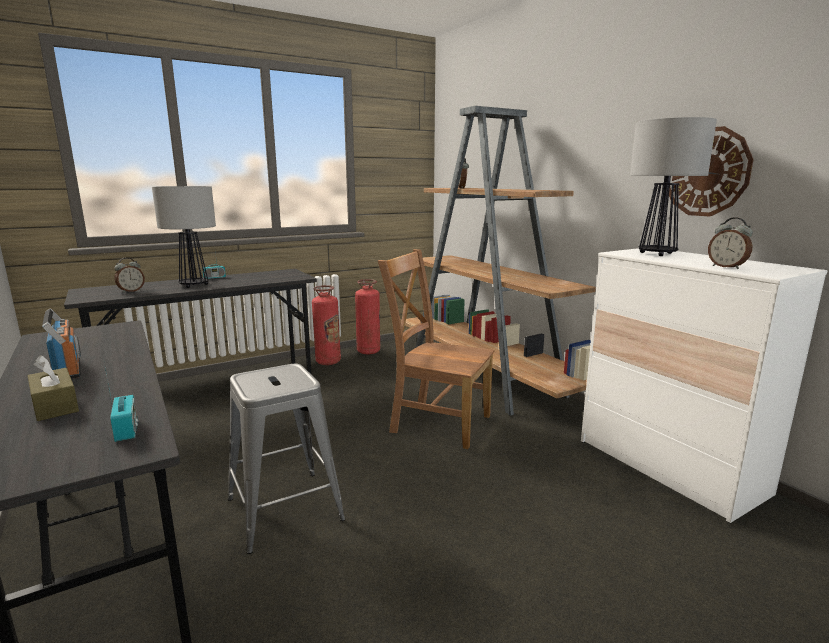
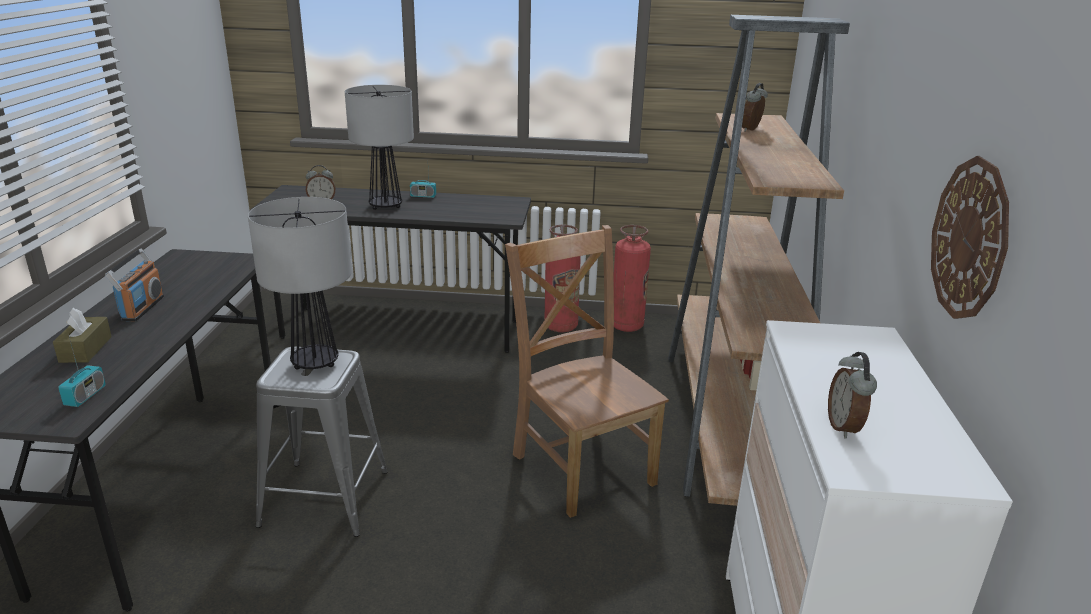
camera: 35 degrees right, 10 degrees up
(657, 254) = (844, 354): table lamp -> table lamp (314, 363)

